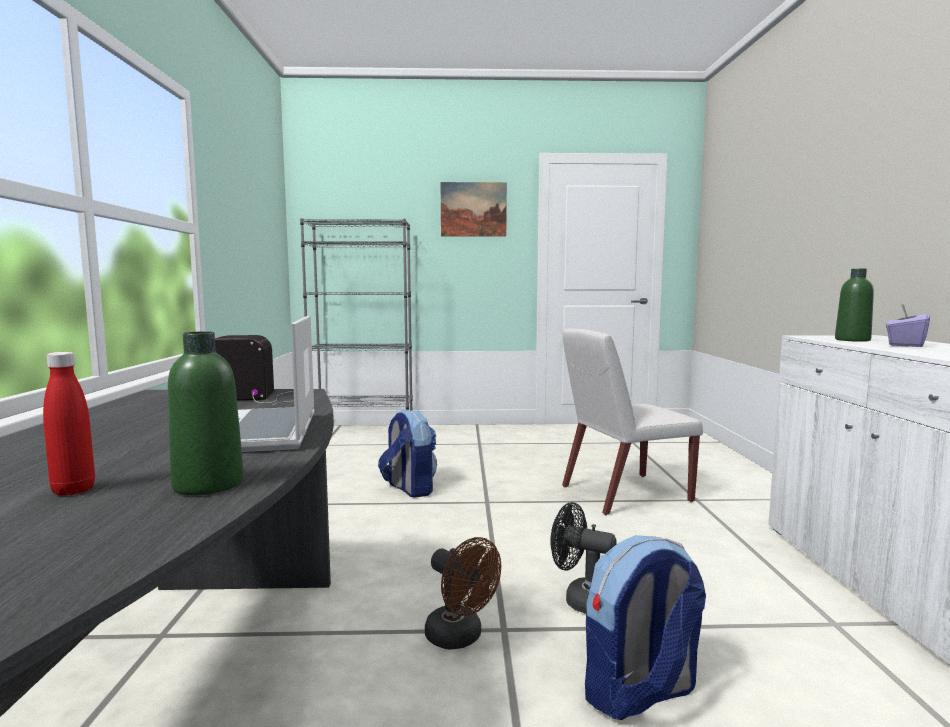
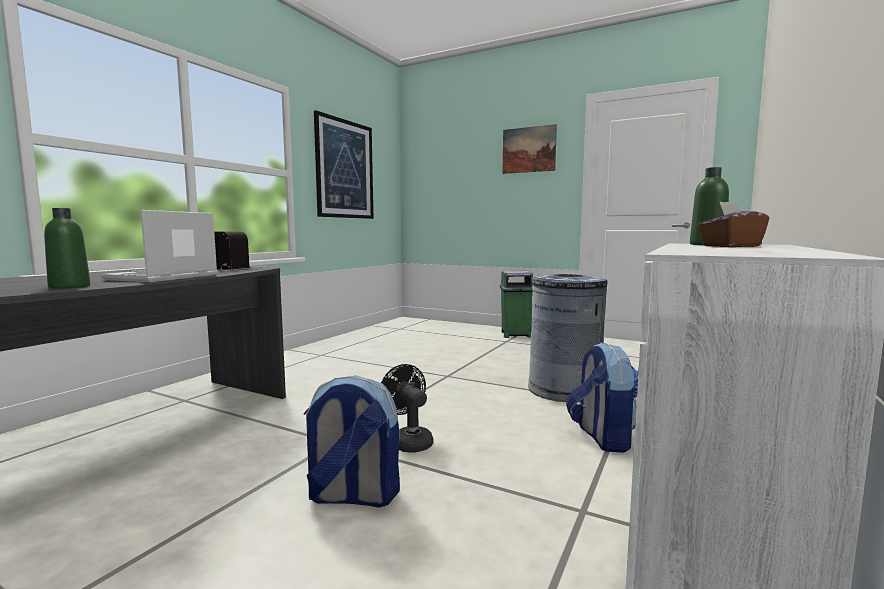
camera: 30 degrees right, 0 degrees up
(73, 490) = (32, 284): red bottle -> none
(244, 221) = (345, 169): none -> picture
(363, 432) = (437, 325): grey bookcase -> none
(409, 489) = (410, 360): backpack -> backpack (602, 437)
(460, 637) = (305, 439): brown fan -> none
(475, 433) = (515, 334): none -> green trash can
(624, 494) = (564, 390): white chair -> grey trash can
(904, 345) = (730, 246): purple tissue box -> brown tissue box

